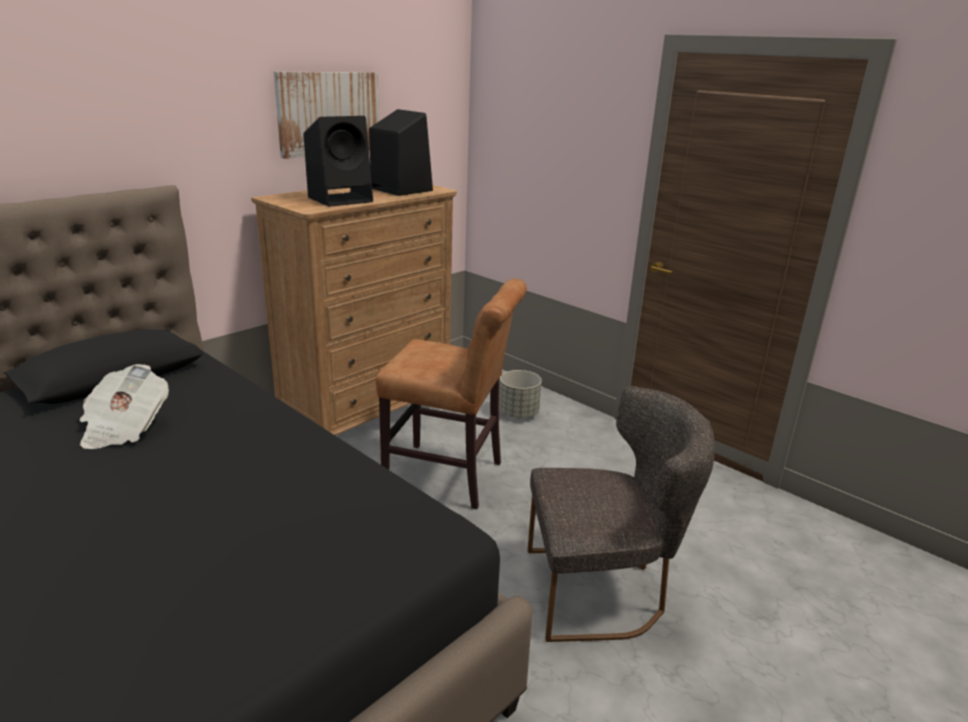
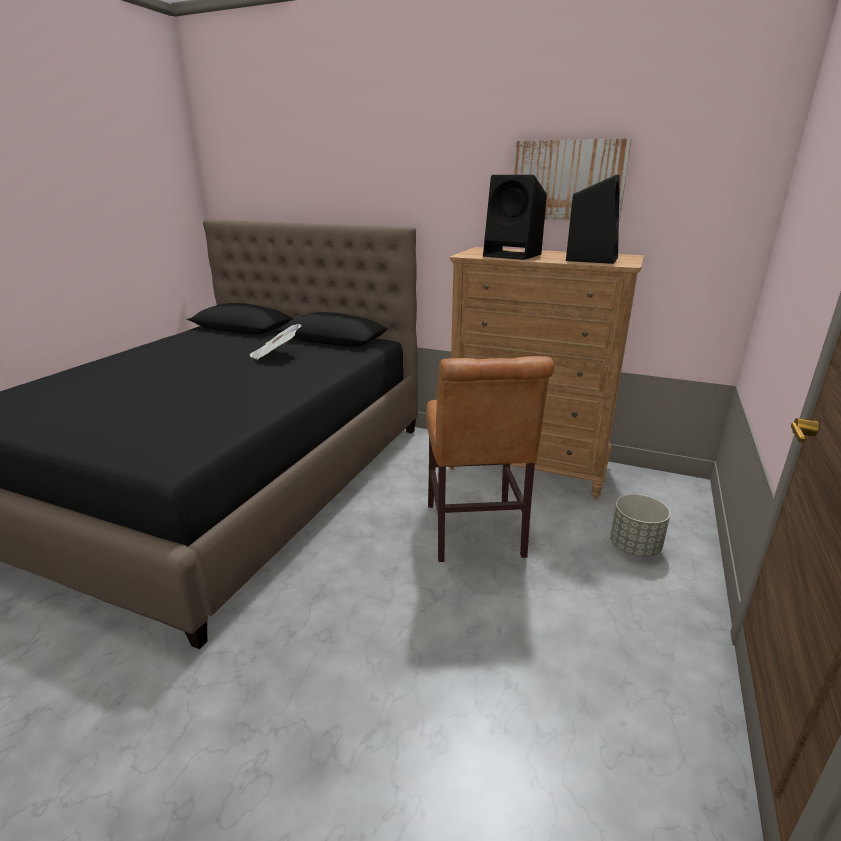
camera: 70 degrees right, 0 degrees up
(602, 591) = (364, 682): grey chair -> none

